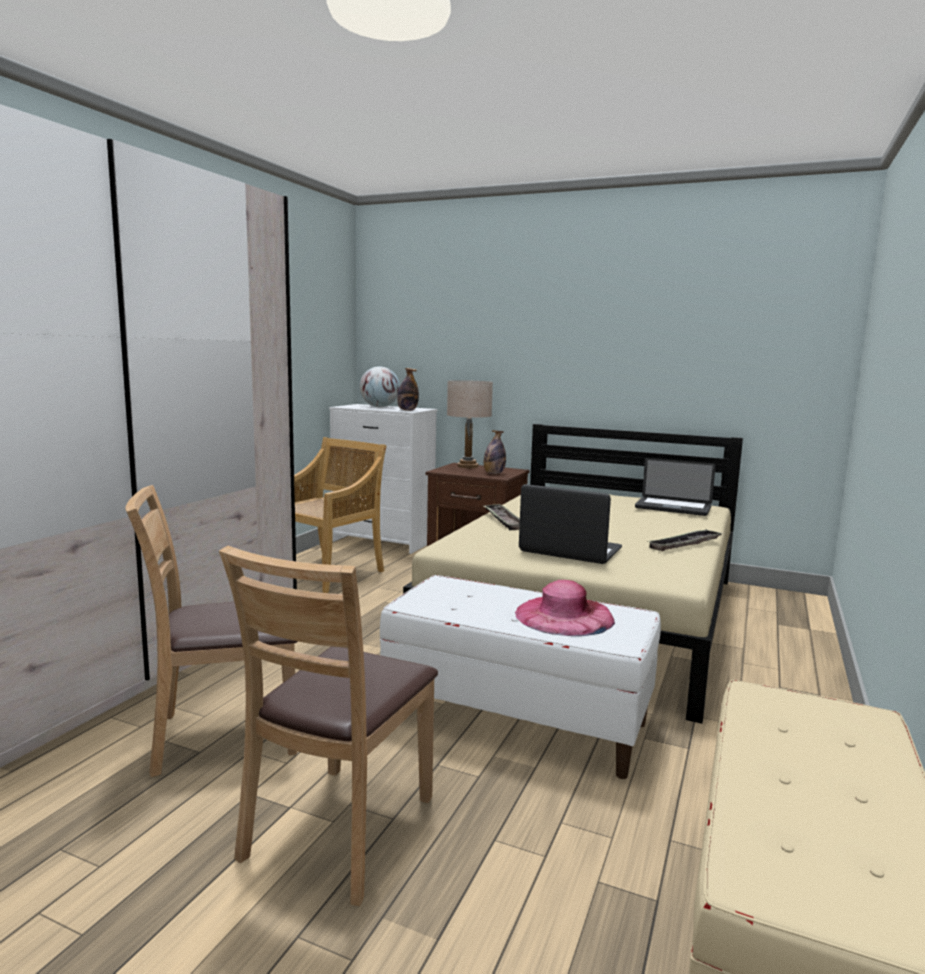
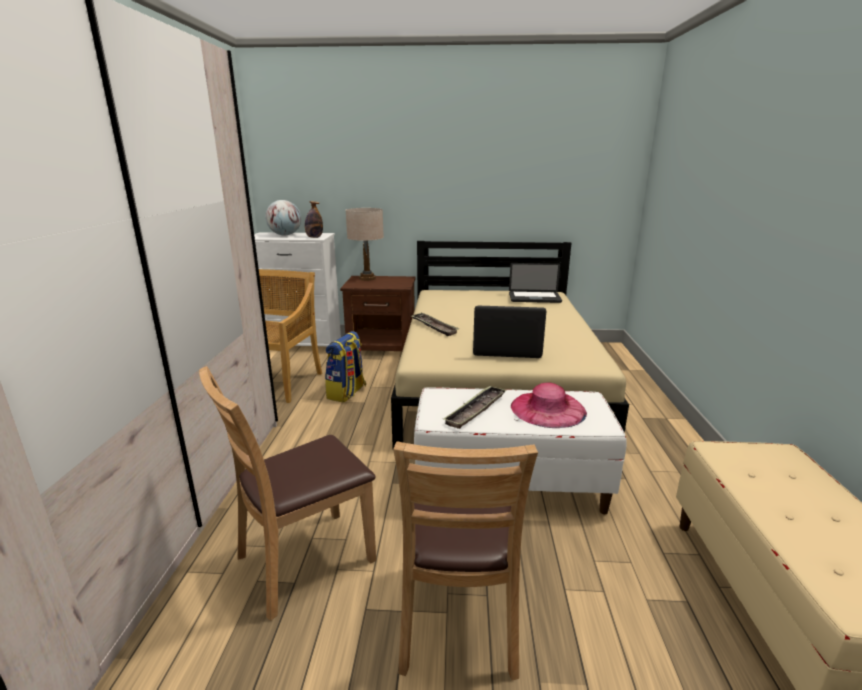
camera: 20 degrees left, 10 degrees up
(396, 594) = (347, 393): none -> backpack
(494, 473) = (394, 283): bottle -> none
(685, 544) = (571, 330): tray -> tray (475, 410)

